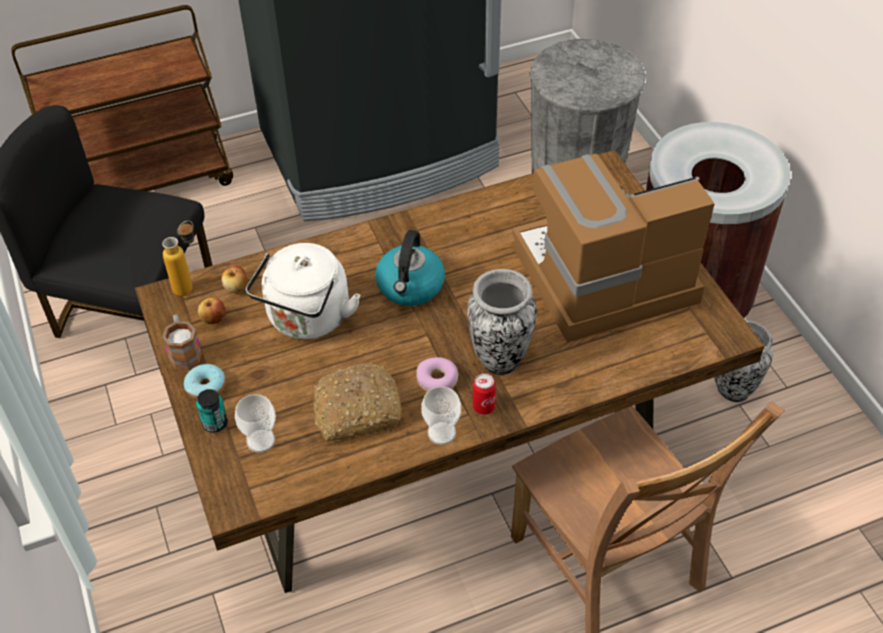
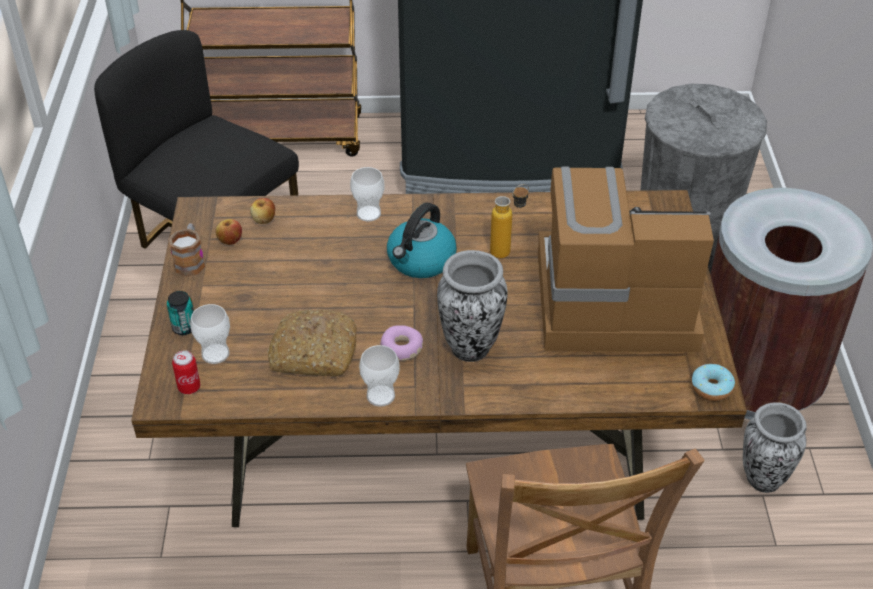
camera: 20 degrees right, 5 degrees down
(190, 285) = (225, 207): bottle -> bottle (508, 250)
(206, 387) = (193, 295): donut -> donut (711, 388)
(307, 320) = (311, 264): white kettle -> none
(336, 252) = (368, 213): none -> cup
(483, 407) = (432, 384): can -> can (189, 387)

